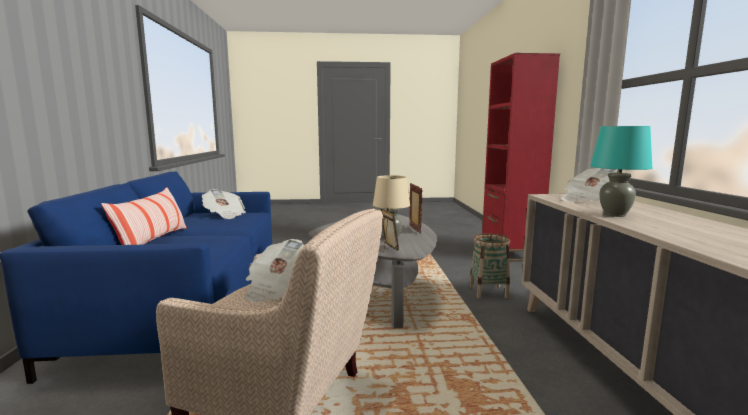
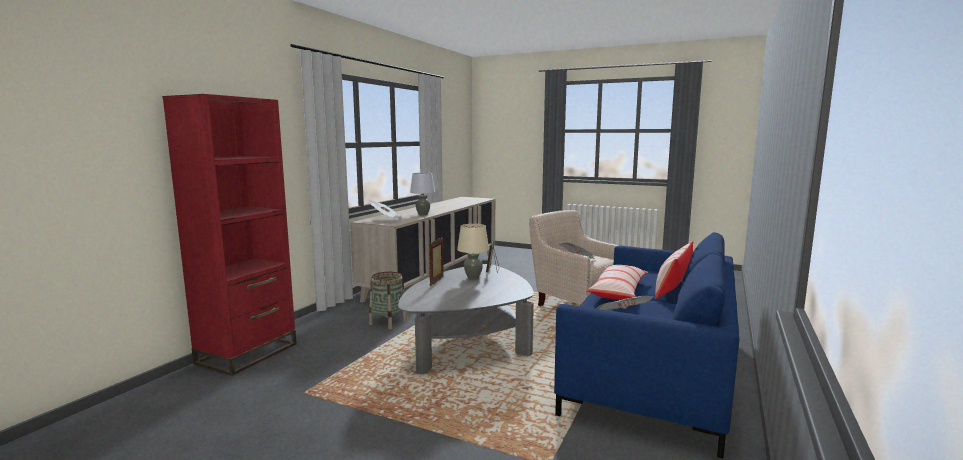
camera: 150 degrees left, 0 degrees up
(220, 232) = (618, 291): none -> pillow
(614, 214) = (423, 214): turquoise table lamp -> grey table lamp

